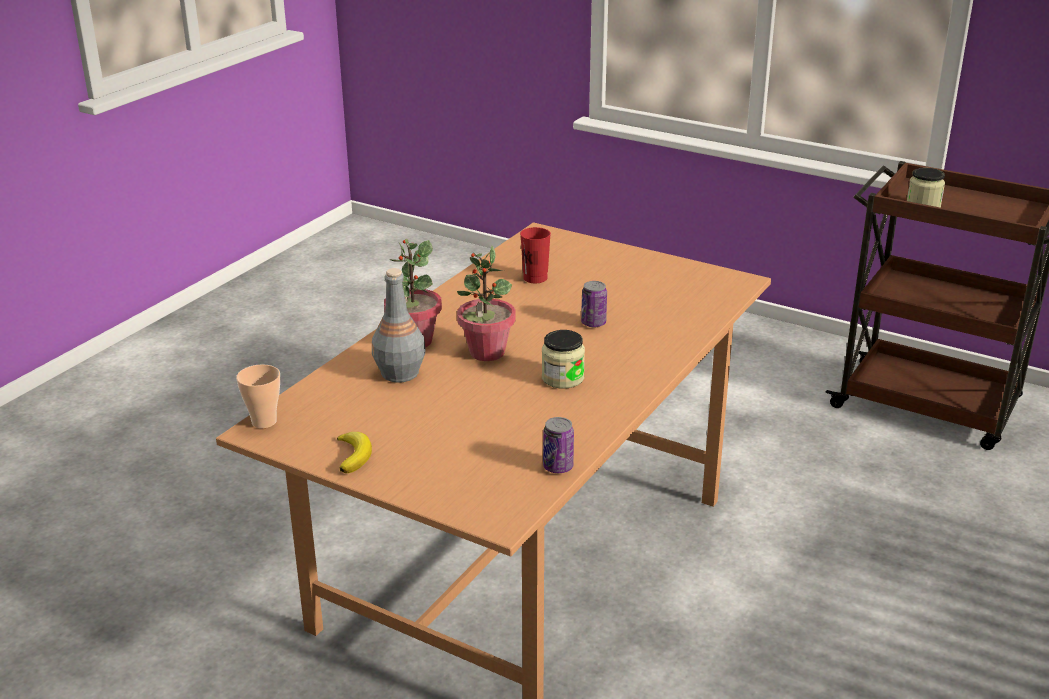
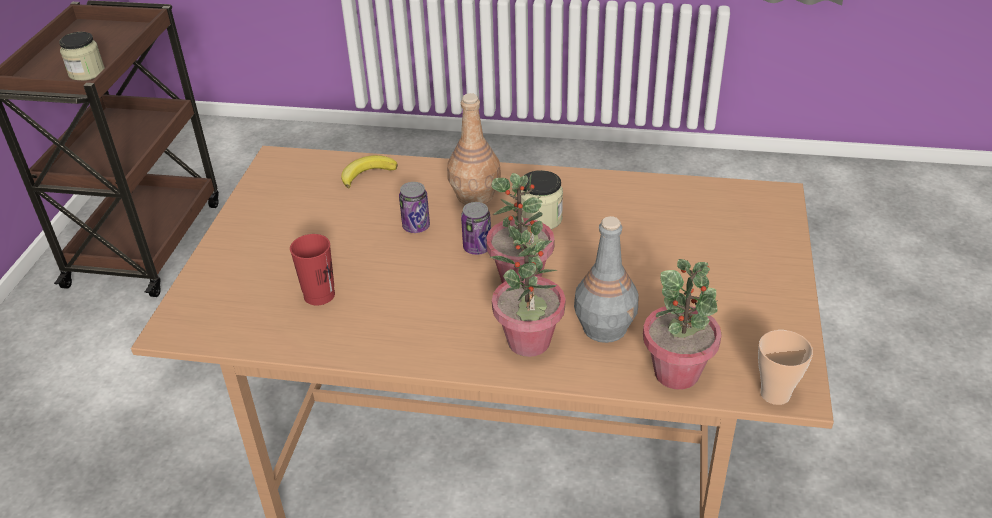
camera: 110 degrees left, 10 degrees up
(326, 389) = (677, 373): none -> potted plant
(354, 455) = (770, 303): banana -> banana (367, 174)
(558, 467) = (684, 187): can -> can (477, 248)
(622, 356) = (475, 195): none -> brown bottle

